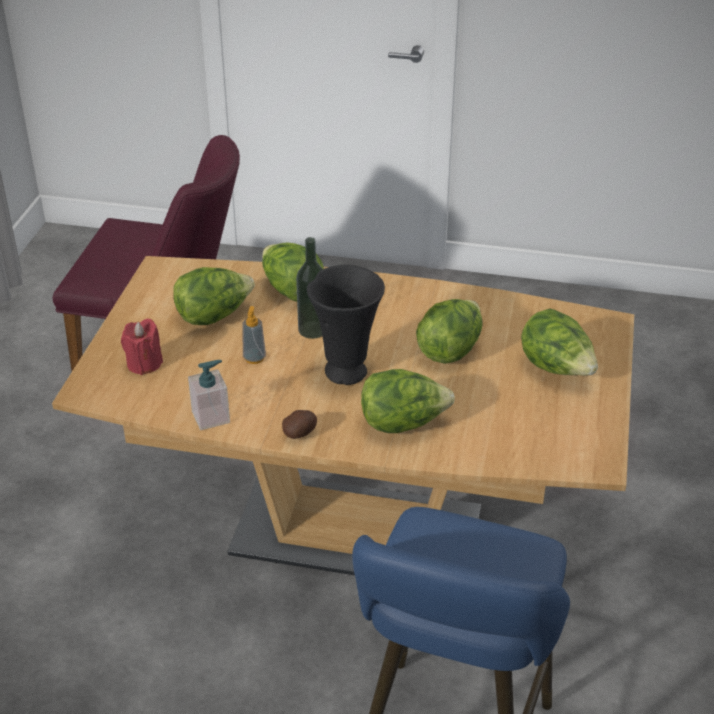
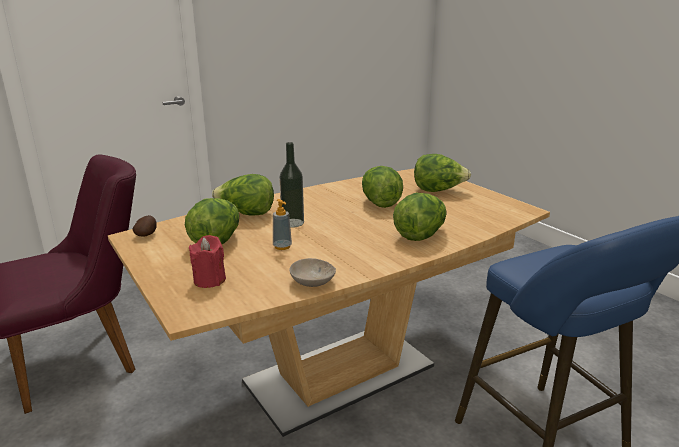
camera: 45 degrees left, 15 degrees down
(211, 417) = (311, 282): soap dispenser -> beige bowl
(300, 433) = (379, 263): potato -> potato (147, 235)
(346, 370) = (346, 229): black vase -> none

